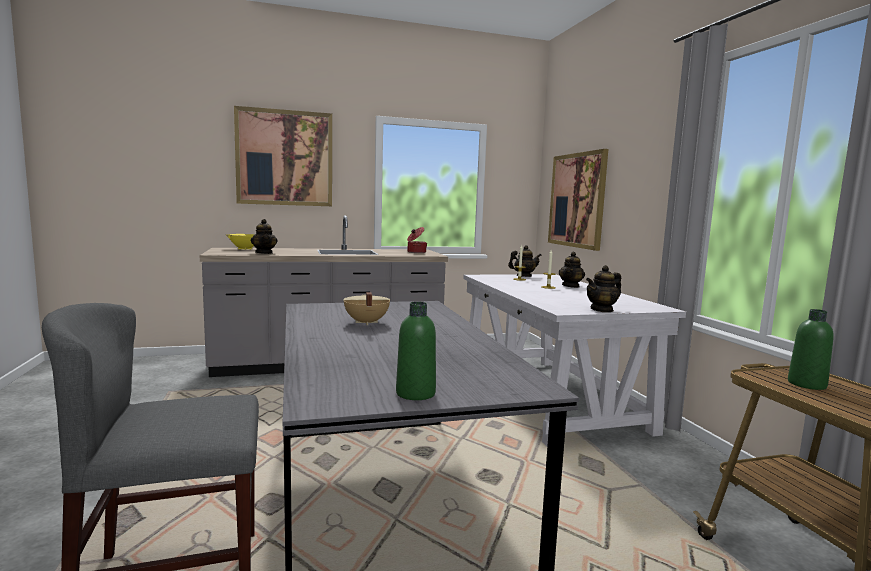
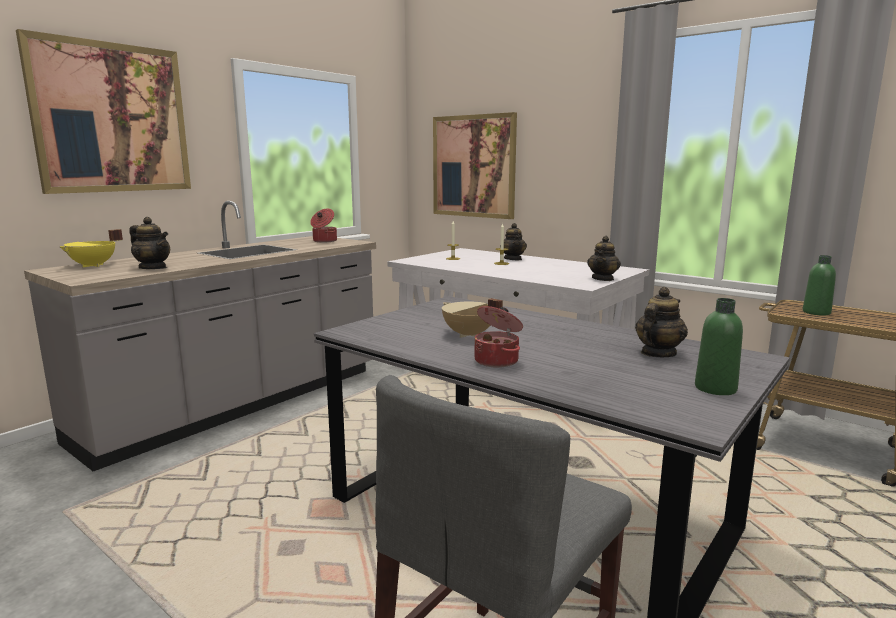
camera: 35 degrees left, 5 degrees up
(330, 339) = (497, 361): none -> cooking pot
(523, 276) = (445, 254): teapot -> teapot (657, 353)

